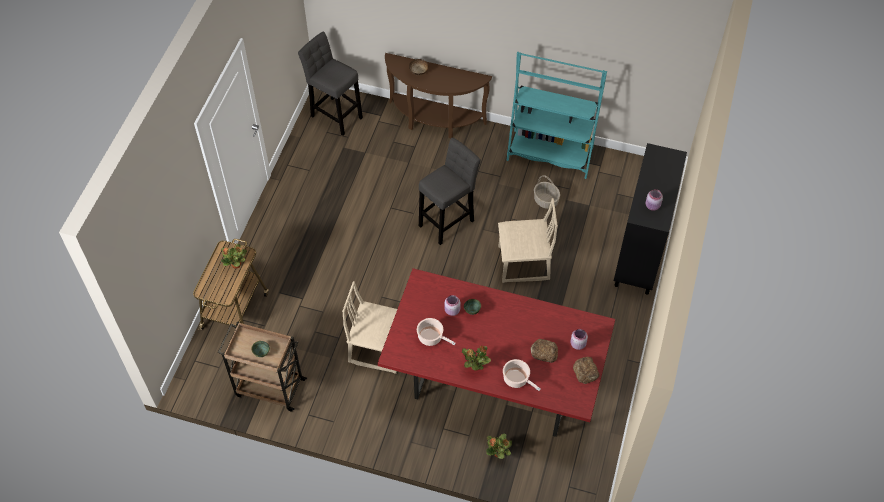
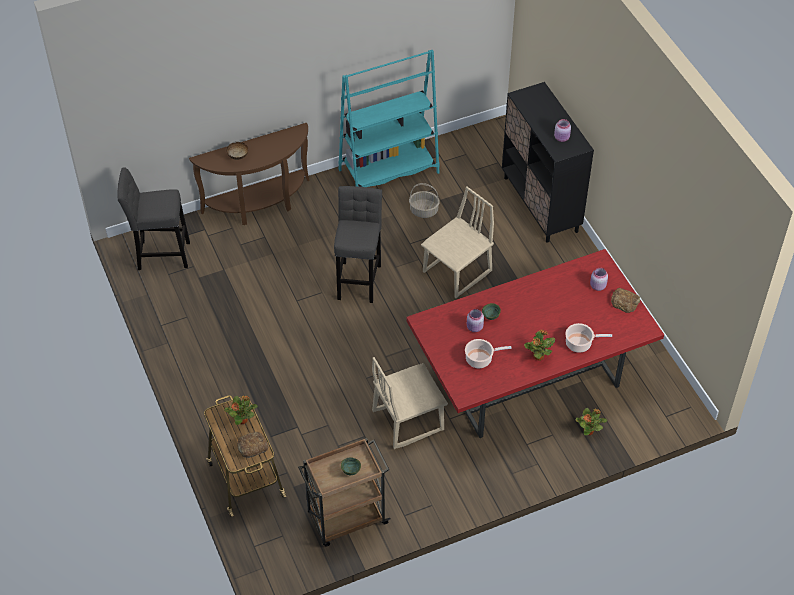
camera: 40 degrees left, 5 degrees down
(544, 352) = (579, 309): bread -> bread (252, 447)

